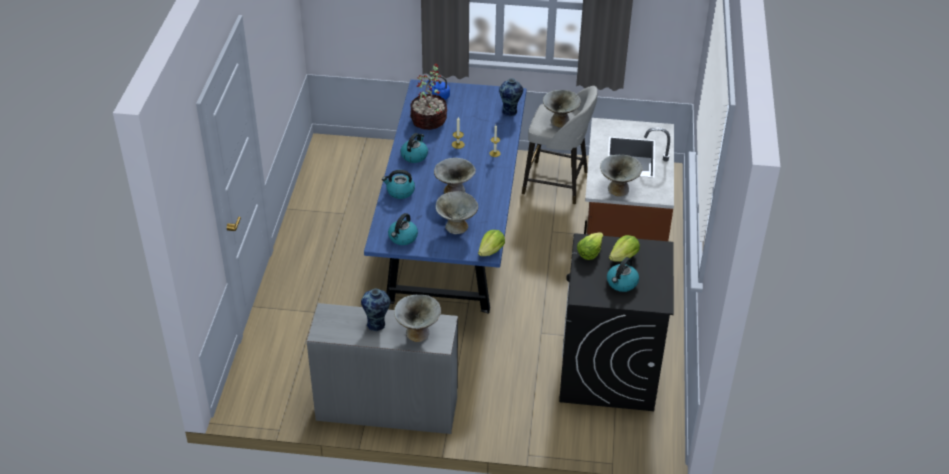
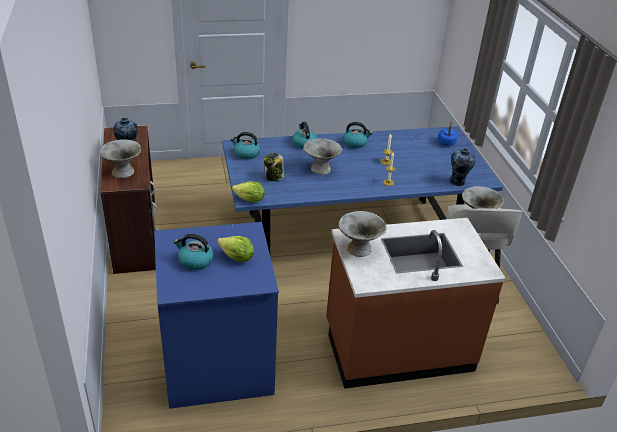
camera: 70 degrees right, 5 degrees down
(387, 407) = (136, 235): grey desk -> brown desk
(429, 121) = (407, 143): potted plant -> none
(456, 226) = (273, 177): grey bowl -> jar
(589, 252) = (236, 234): lettuce -> none
(608, 370) = (216, 363): black washing machine -> blue washing machine

